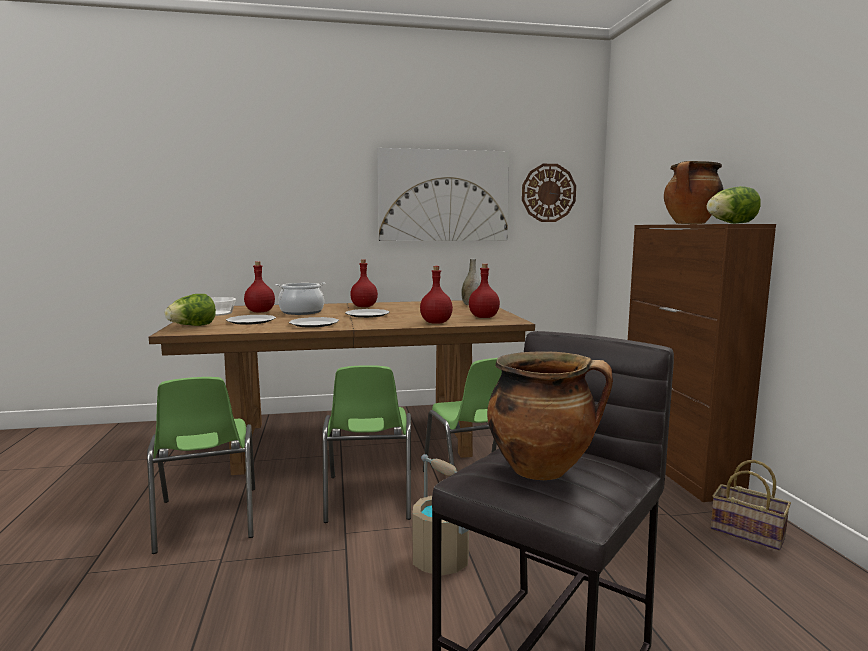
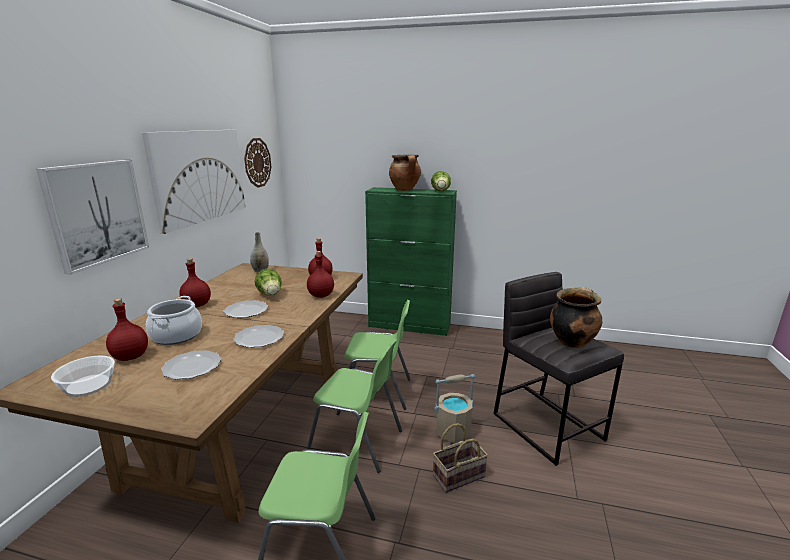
camera: 65 degrees left, 10 degrees up
(192, 326) = (168, 405): lettuce -> lettuce (270, 295)
(317, 209) = (97, 213): none -> picture
(677, 467) = (410, 326): brown cabinet -> green cabinet
(749, 533) = (477, 338): basket -> basket (459, 475)

